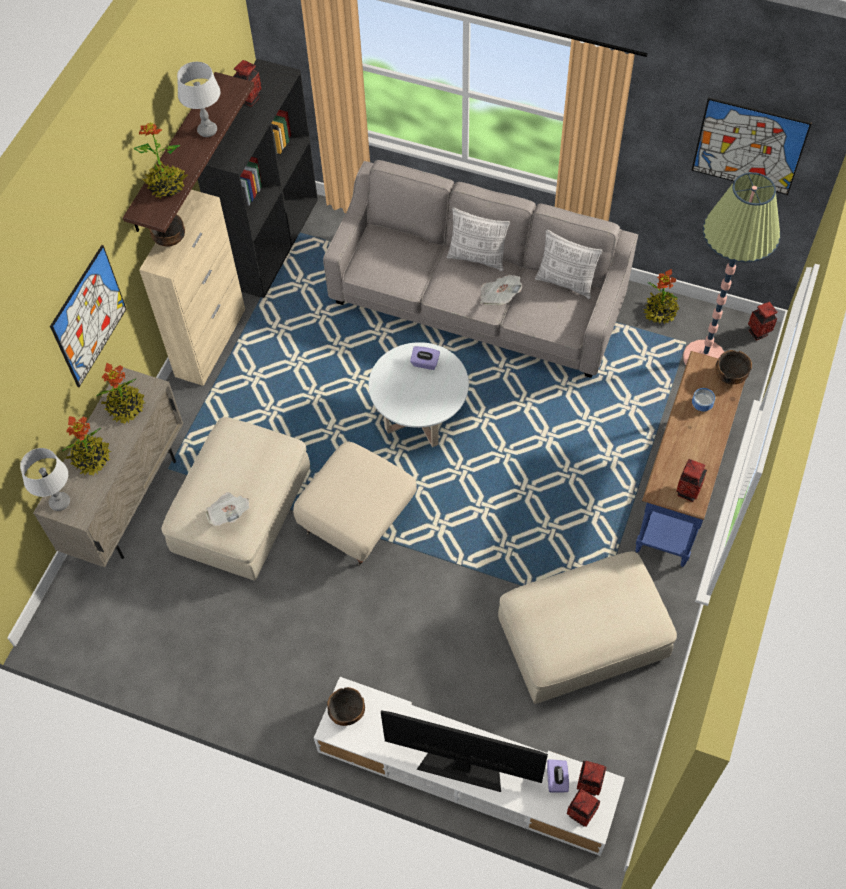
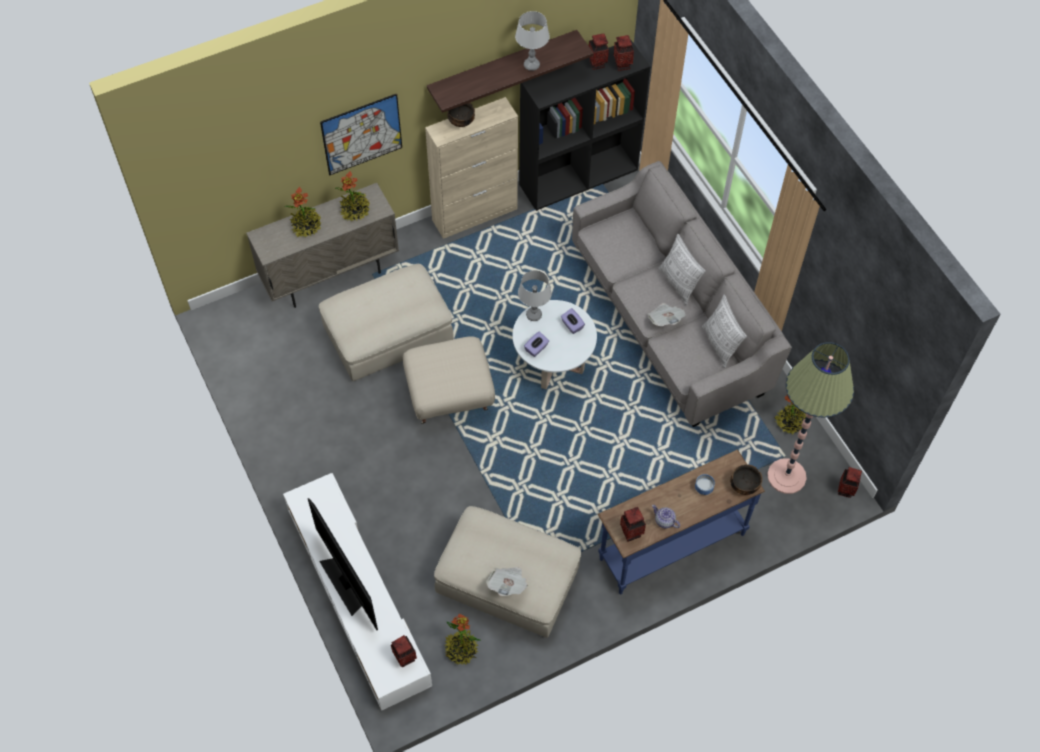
camera: 40 degrees right, 0 degrees up
(60, 502) = (265, 238): grey table lamp -> grey table lamp (533, 315)
(167, 186) = (471, 83): potted plant -> potted plant (461, 650)
(229, 514) = (361, 324): newspaper -> newspaper (508, 585)
(347, 712) = (315, 496): bowl -> none
(557, 779) = (390, 638): purple tissue box -> purple tissue box (536, 348)
(581, 814) = (383, 669): vase -> vase (622, 65)
(702, 459) = (664, 521): none -> teapot
(749, 146) = (876, 332): picture -> none

